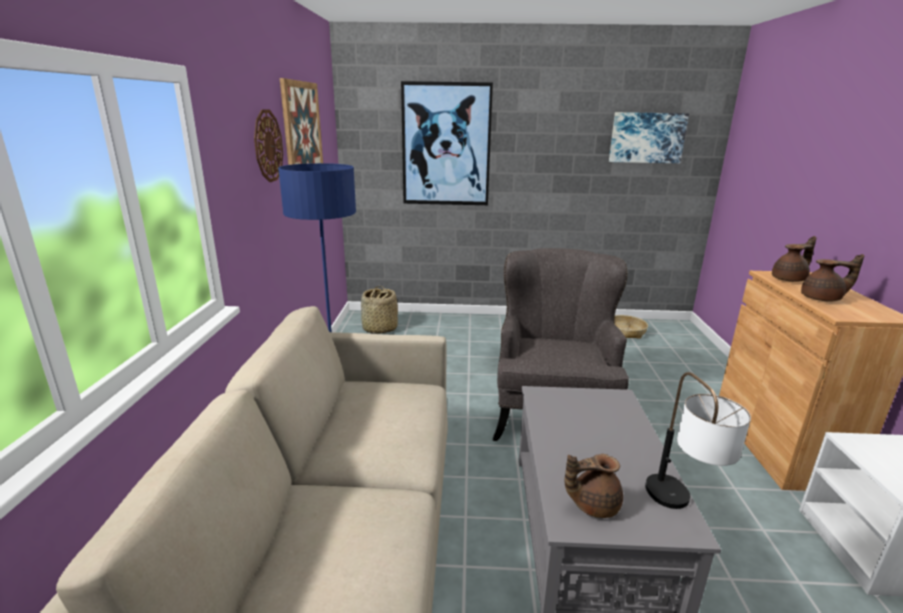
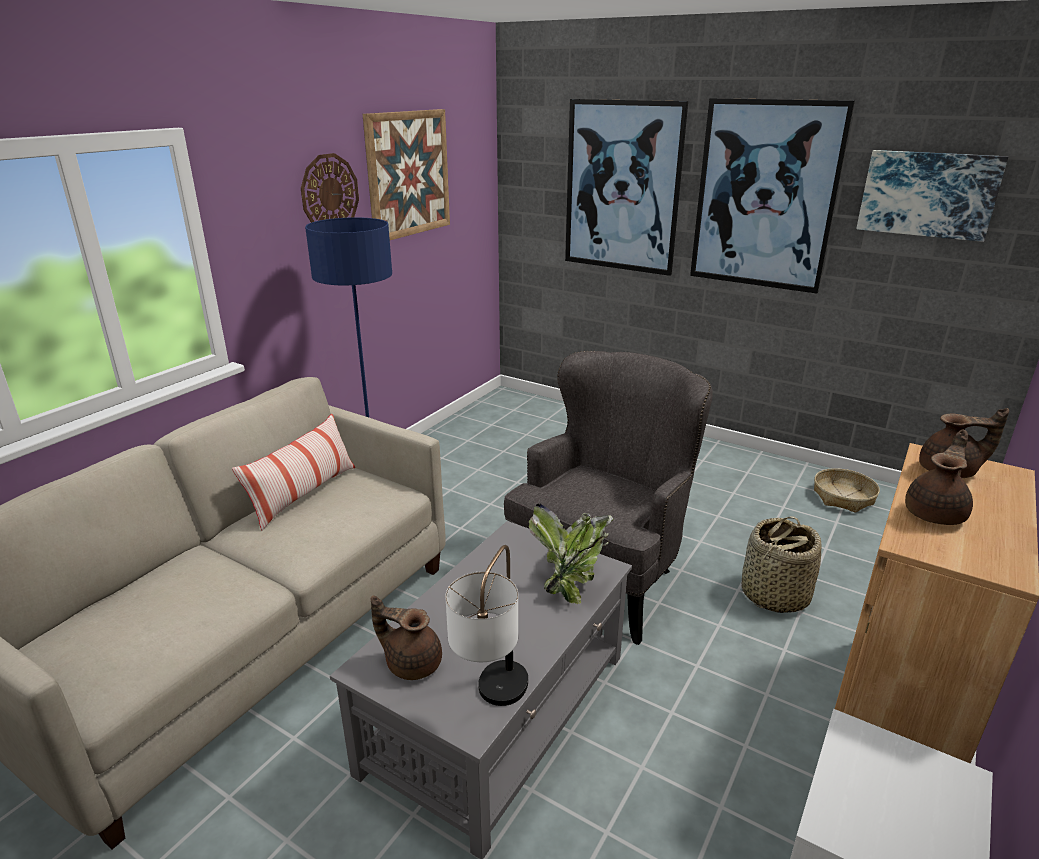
camera: 30 degrees right, 5 degrees up
(348, 411) = (304, 494): none -> pillow
(379, 328) = (512, 415): basket -> basket (773, 595)
(549, 145) = (765, 196): none -> picture
(611, 409) = (571, 579): none -> potted plant
(822, 299) = (936, 513): brown teapot -> brown teapot turned 90 degrees counterclockwise

